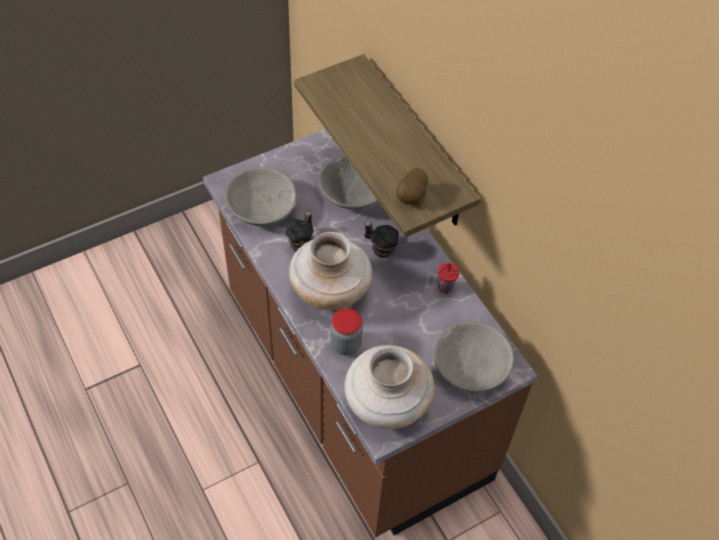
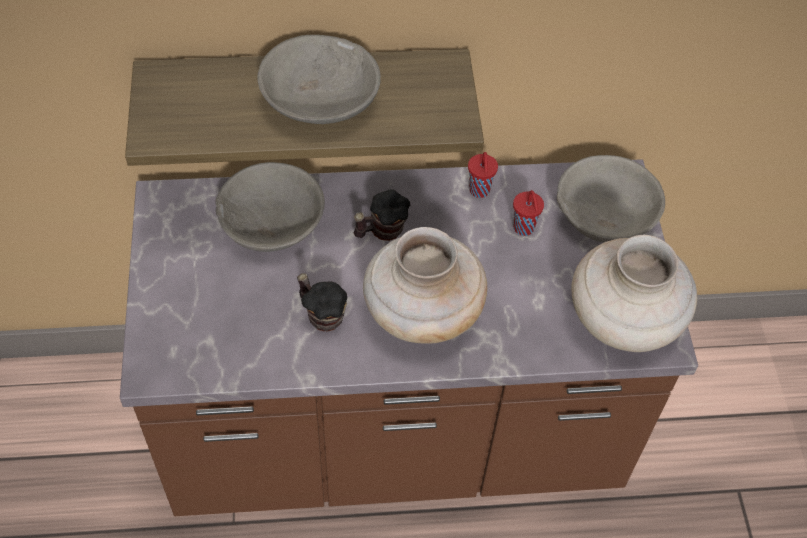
camera: 65 degrees left, 0 degrees up
(262, 207) = (230, 341): grey bowl -> grey bowl (319, 100)
(345, 344) = (515, 330): jar -> none
(412, 197) = (430, 111): potato -> none
(429, 323) = (524, 229): none -> red cup

